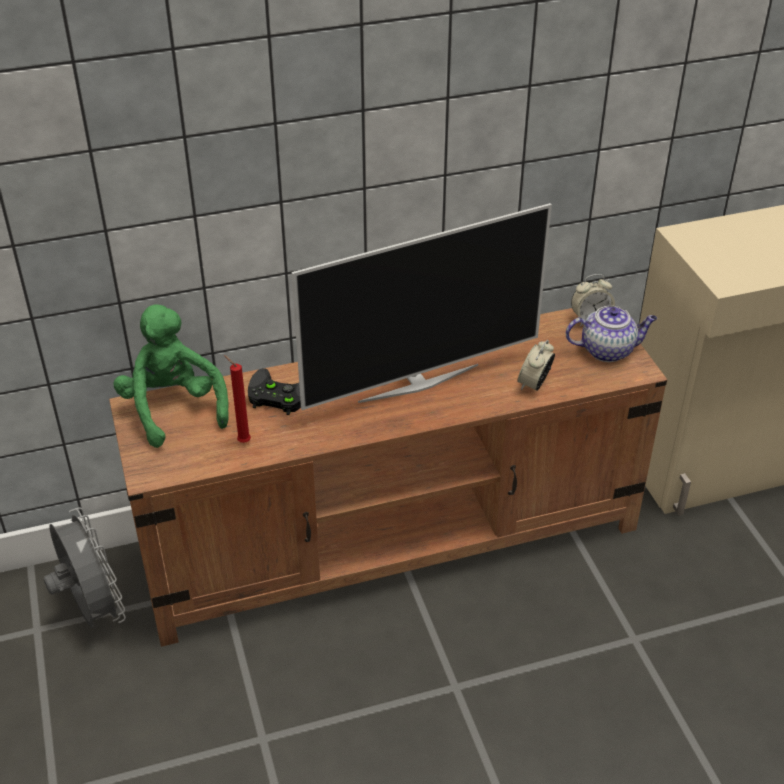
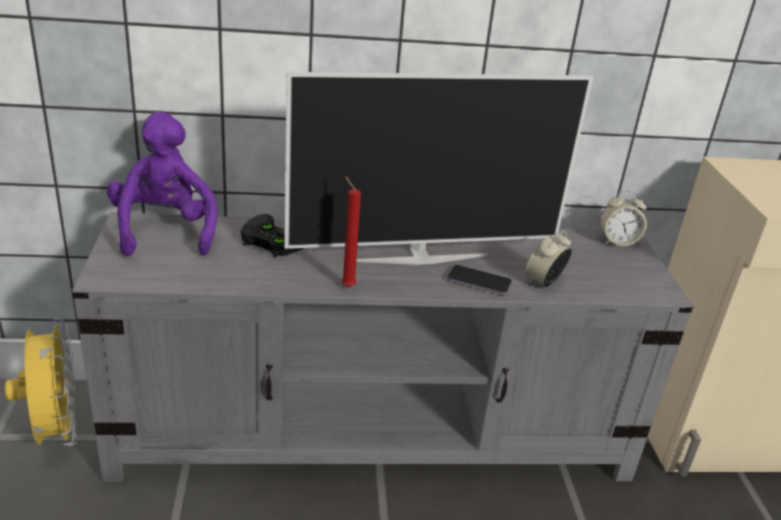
camera: 10 degrees right, 10 degrees down
(92, 610) = (56, 431): grey fan -> yellow fan
(173, 409) = (165, 231): green plush toy -> purple plush toy
(242, 441) = (216, 269): red candle -> red candle (346, 286)
(393, 539) = (375, 433): brown tv stand -> grey tv stand
(478, 398) = (479, 282): none -> phone
(608, 350) = (631, 269): teapot -> none

